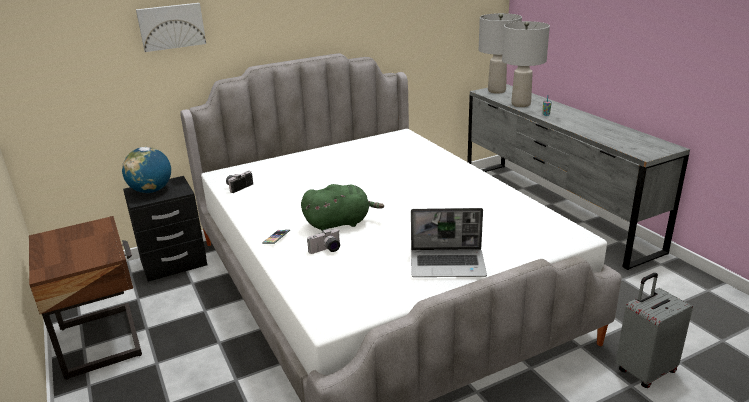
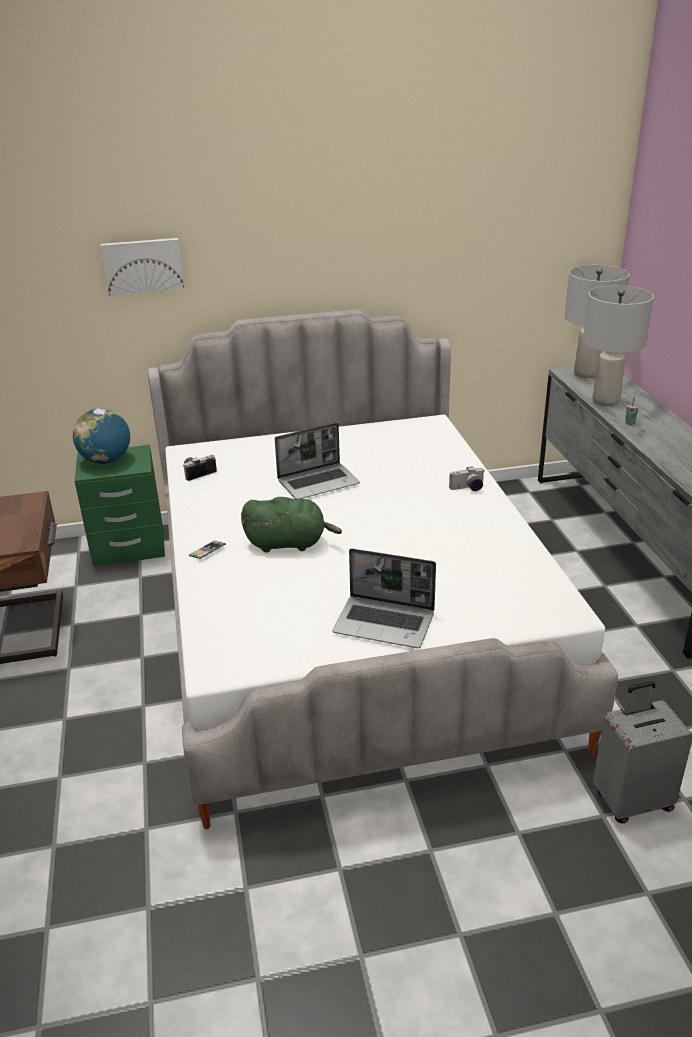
camera: 15 degrees right, 5 degrees up
(173, 263) = (129, 547): black nightstand -> green nightstand
(326, 250) = (255, 578): camera -> camera (468, 488)
(339, 180) = (319, 482): none -> laptop

